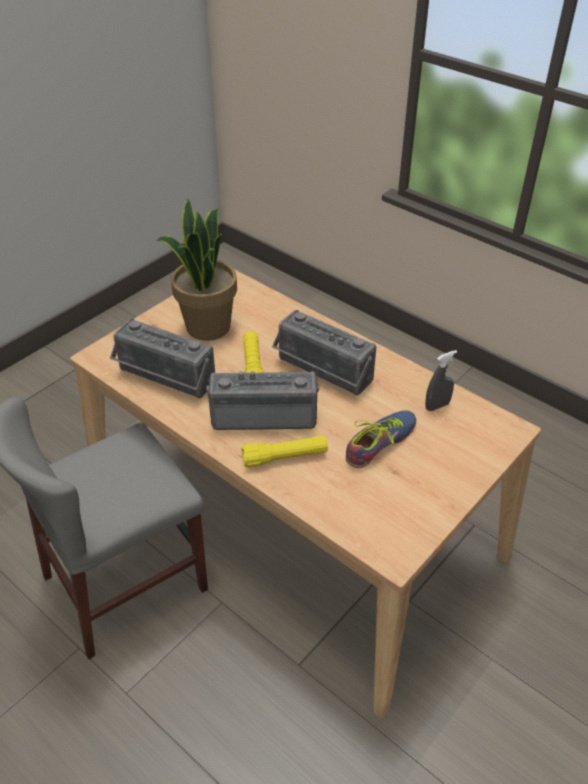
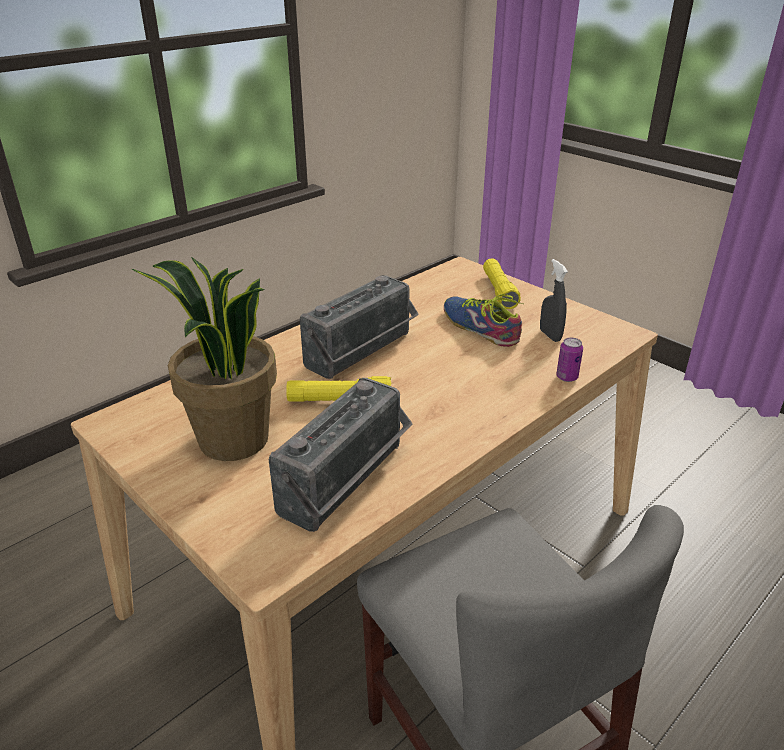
camera: 85 degrees left, 10 degrees down
(264, 415) = (433, 396): radio -> none
(284, 458) = (505, 385): yellow flashlight -> yellow flashlight (499, 291)
(301, 499) = (567, 377): none -> can
(437, 406) = (427, 295): grey spray bottle -> grey spray bottle (550, 335)

